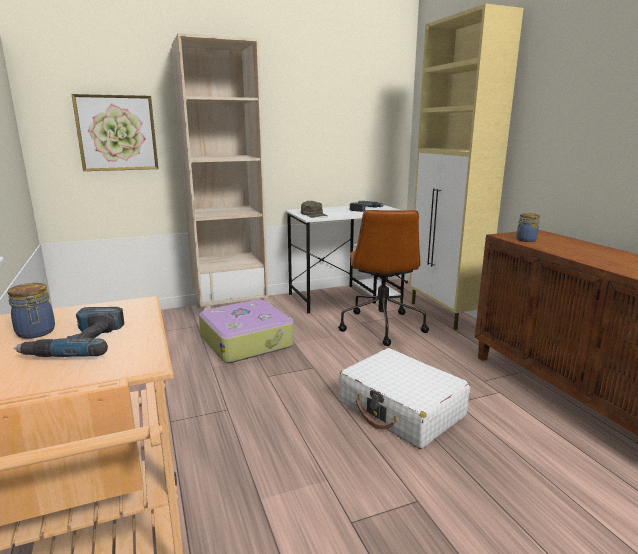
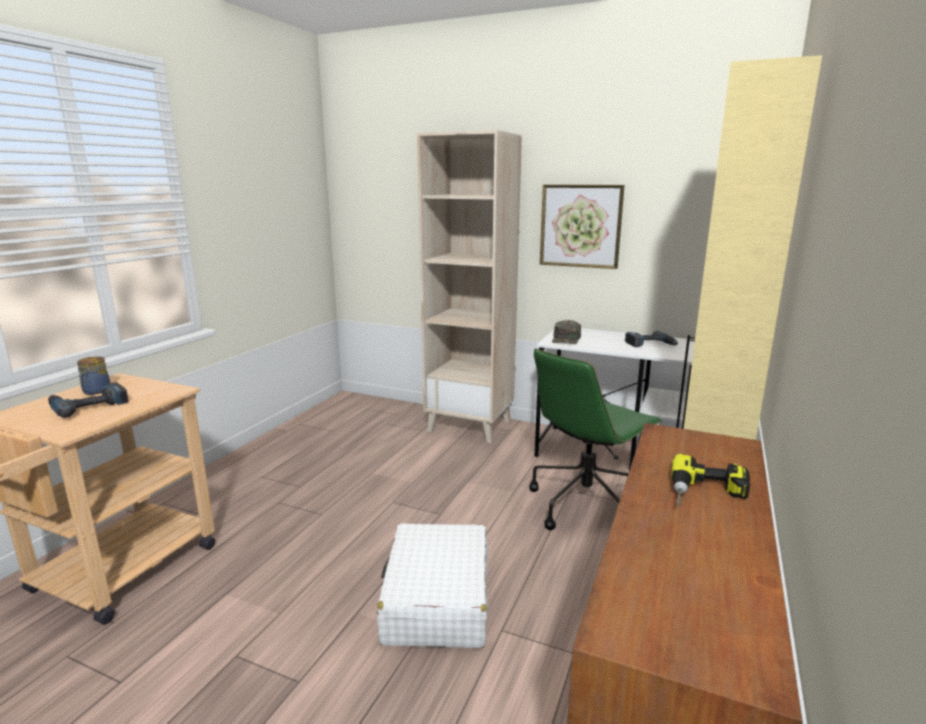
camera: 45 degrees right, 0 degrees up
(117, 133) = (397, 226): picture -> picture (580, 226)
(247, 341) = (433, 461): suitcase -> none
(381, 326) = (586, 504): brown office chair -> green office chair
(525, 240) = (667, 449): jar -> none
(584, 249) = (707, 494): none -> power drill

